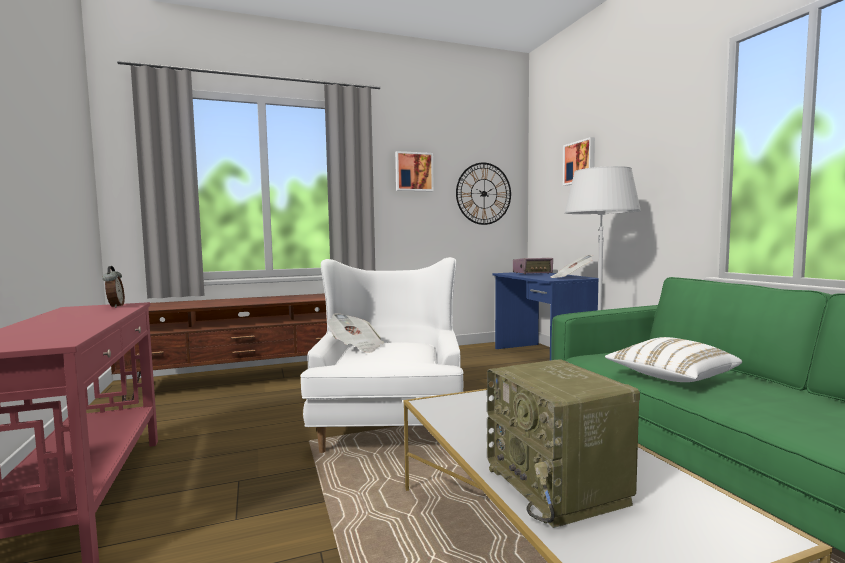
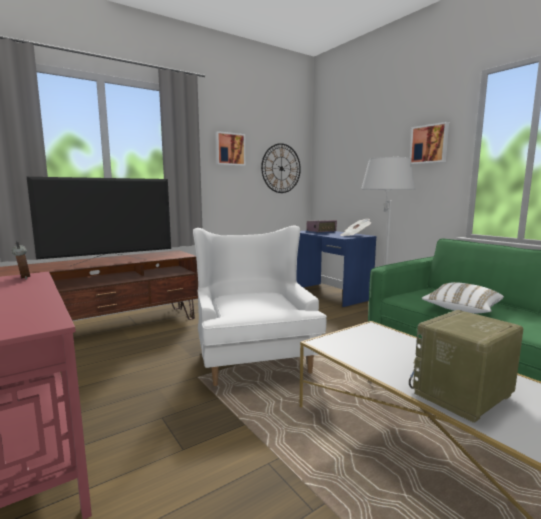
camera: 15 degrees left, 5 degrees up
(252, 302) = (110, 263): none -> television
(356, 347) = (227, 299): newspaper -> none
(559, 486) = (462, 396): radio -> radio turned 90 degrees clockwise
(580, 162) = (359, 148): picture -> picture (429, 144)

